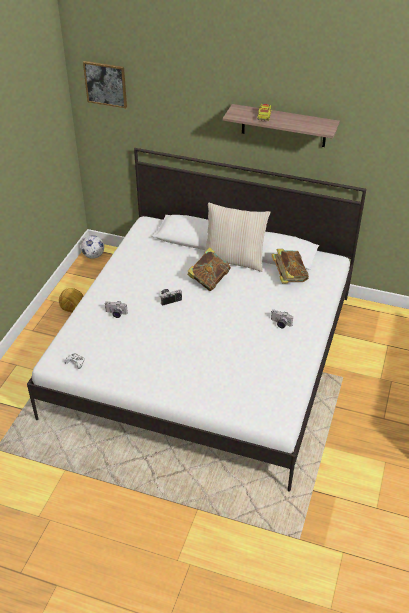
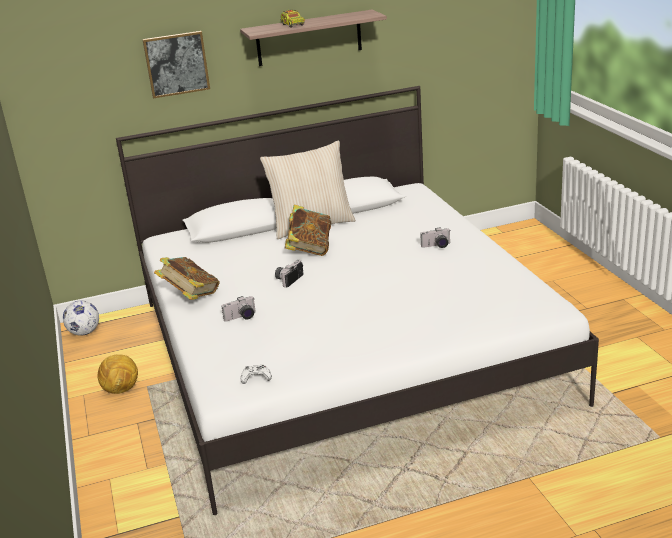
camera: 35 degrees left, 15 degrees down
(105, 84) = (56, 56): picture -> picture (176, 64)
(288, 277) = (389, 214): book -> book (190, 296)

